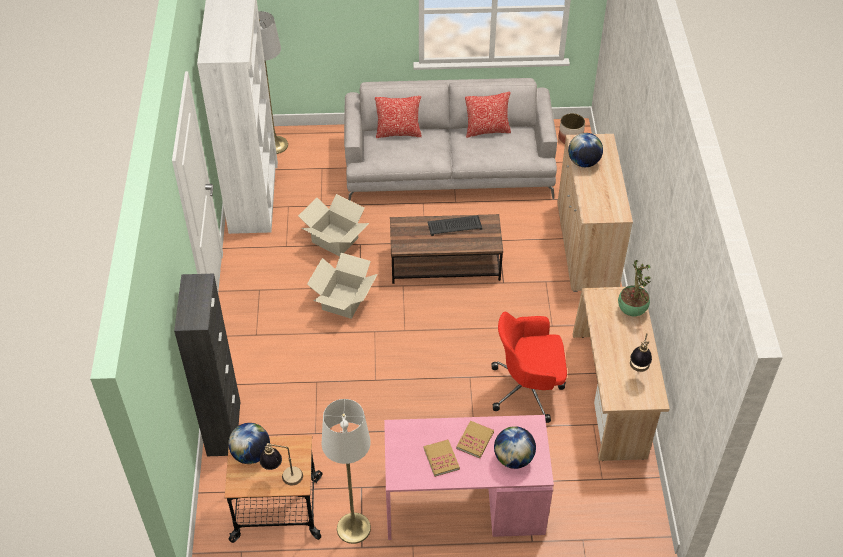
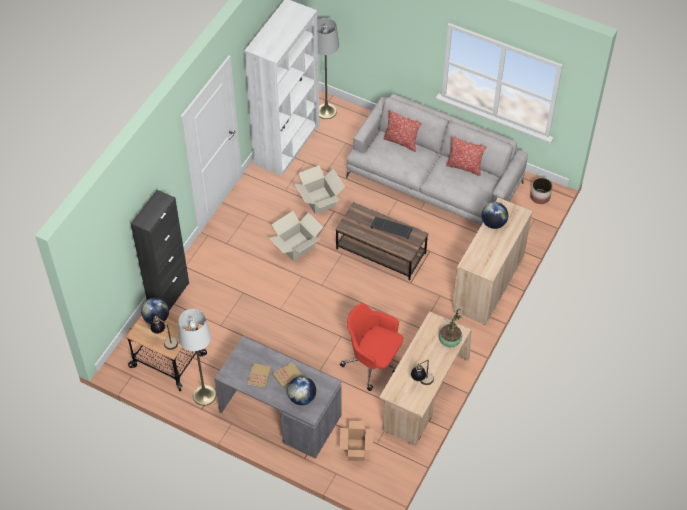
camera: 30 degrees right, 5 degrees up
(463, 503) = (279, 414): pink desk -> grey desk
(584, 499) = (356, 450): none -> cardboard box

